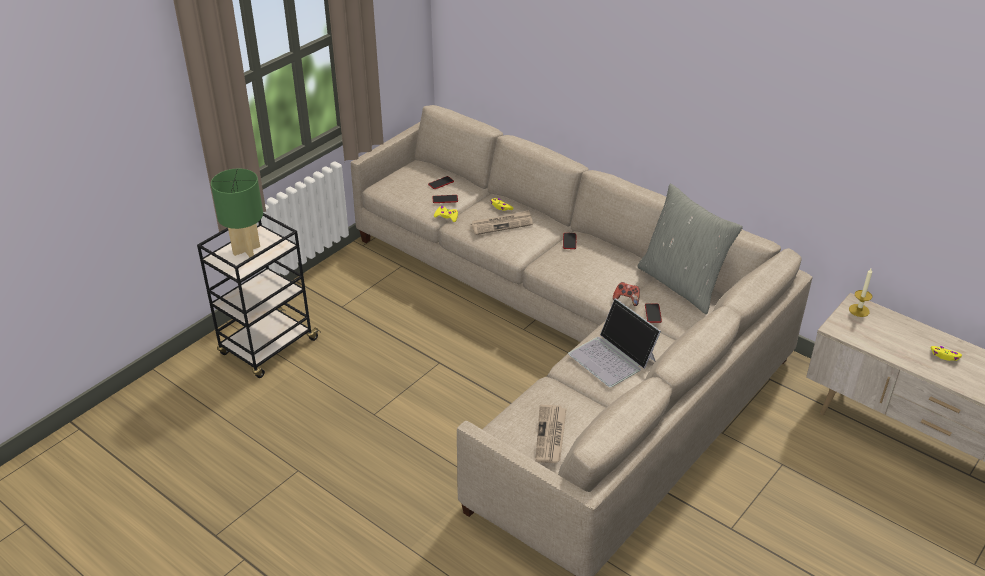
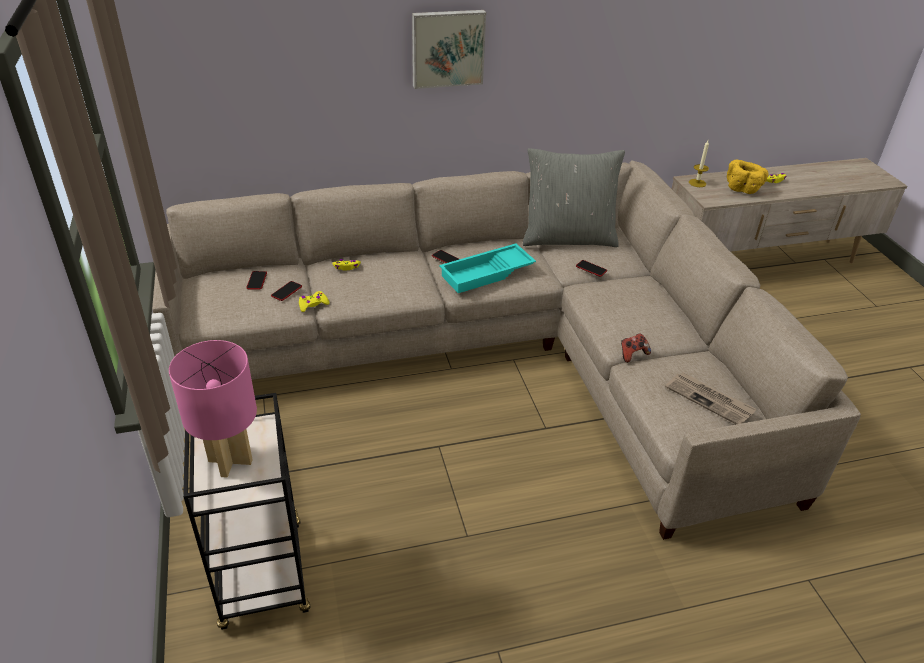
camera: 55 degrees left, 0 degrees up
(246, 250) = (229, 461): green table lamp -> pink table lamp
(502, 224) = (374, 279): newspaper -> none
(574, 267) = (487, 274): none -> turquoise tray
(613, 357) = (630, 315): laptop -> none
(626, 299) = (557, 272): game controller -> game controller (632, 354)
(643, 68) = (447, 48): none -> picture
(894, 341) = (743, 189): none -> yellow bowl

